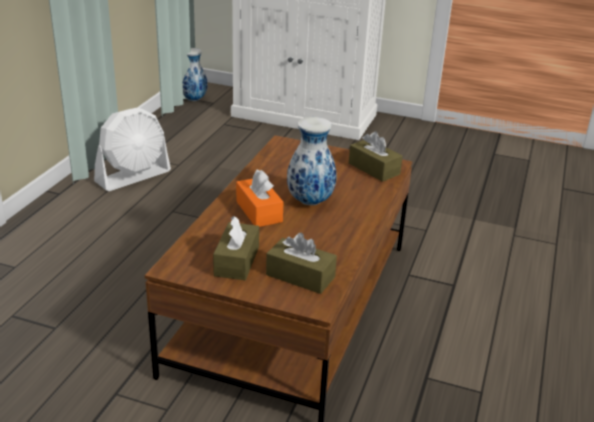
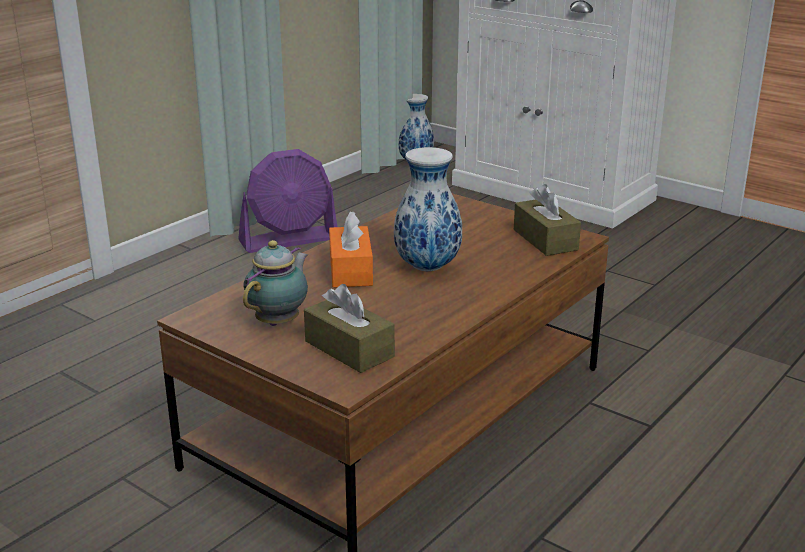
camera: 20 degrees right, 5 degrees down
(133, 176) = (289, 240): white fan -> purple fan
(237, 261) = (280, 321): brown tissue box -> teapot

